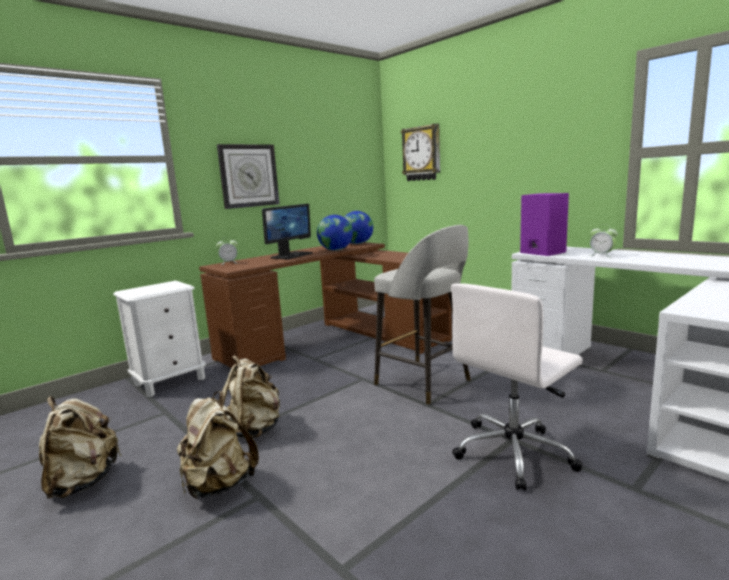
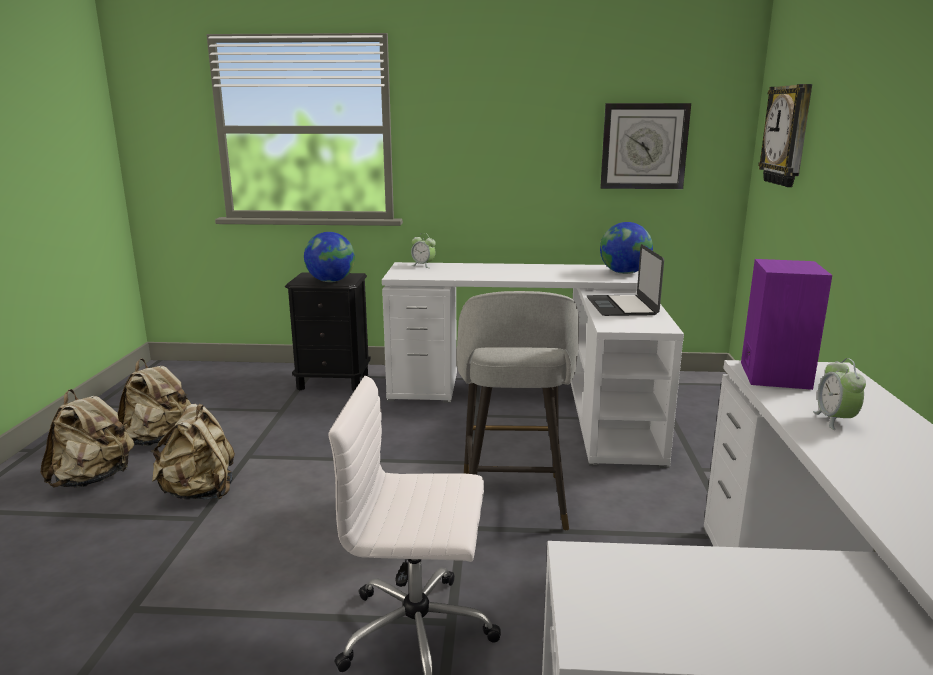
camera: 45 degrees right, 5 degrees up
(170, 381) = (333, 382): white nightstand -> black nightstand
(248, 176) = (489, 154): wall clock -> wall clock (644, 146)
(255, 429) = (298, 461): beige backpack -> beige backpack (93, 479)
(291, 255) = (499, 272): monitor -> none
(335, 339) = (541, 401): brown desk -> white desk
(336, 250) = (563, 277): globe -> globe (331, 281)
(391, 256) = (621, 306): none -> laptop

